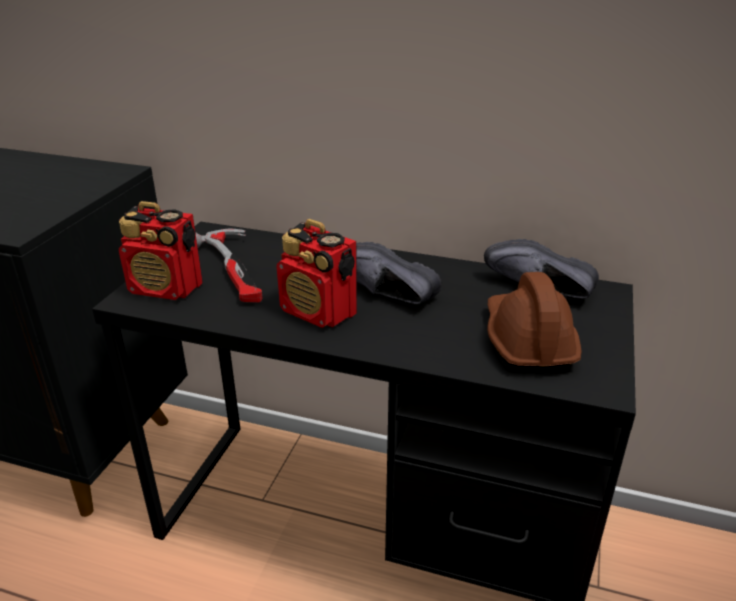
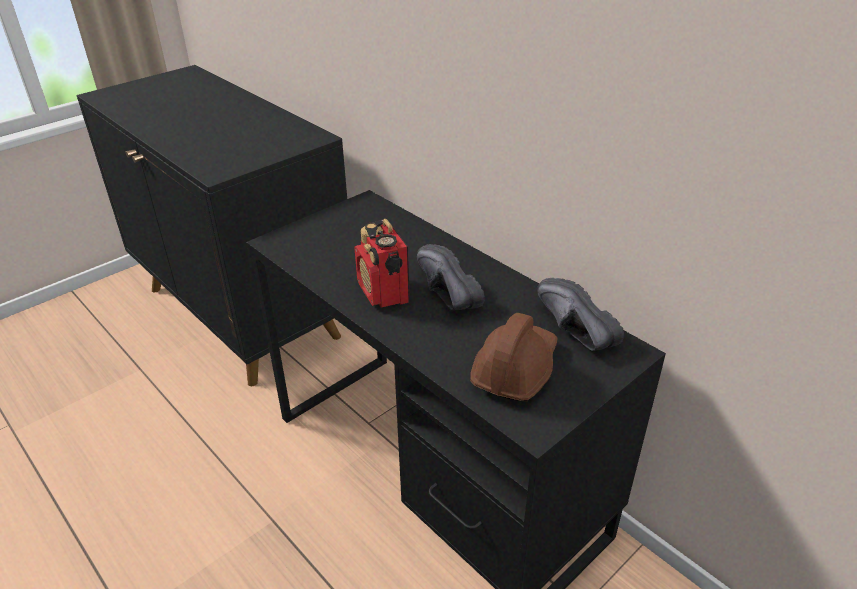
camera: 30 degrees right, 5 degrees up
(167, 289) = (301, 241): radio -> none
(235, 270) = (357, 239): hammer -> none

